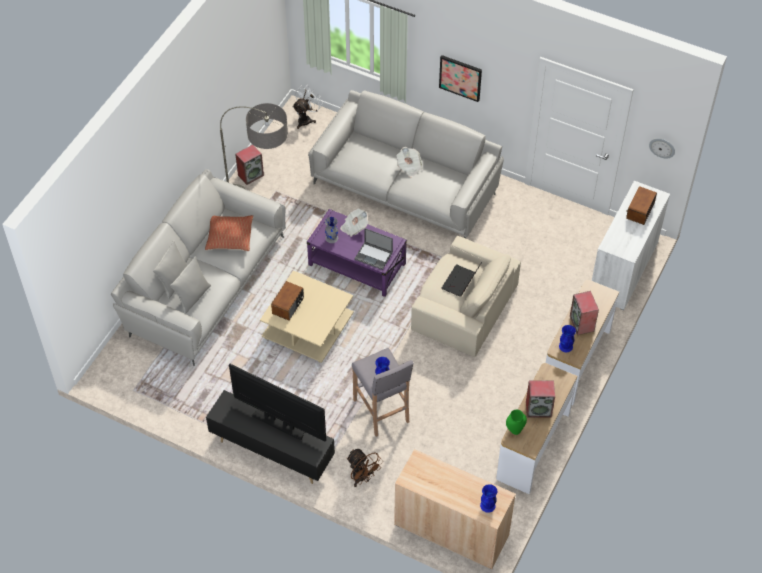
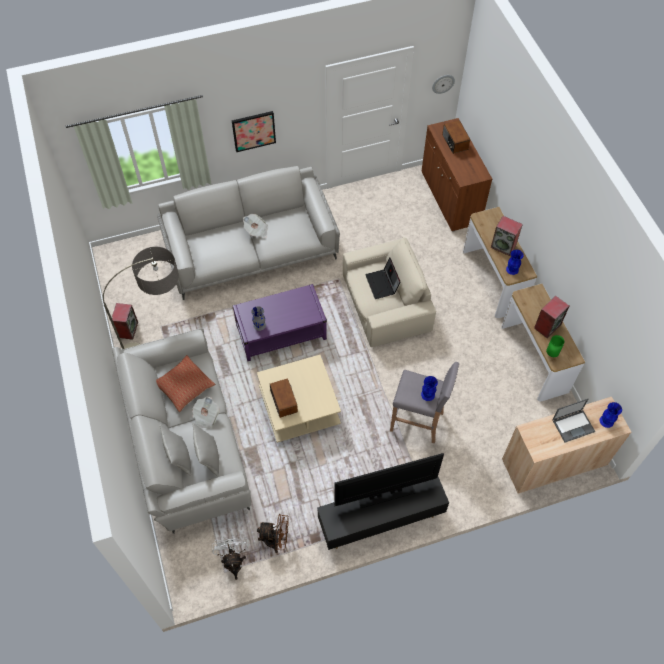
camera: 45 degrees left, 5 degrees up
(306, 119) = (123, 256): white fan -> white fan (234, 561)
(354, 227) = (266, 304): newspaper -> newspaper (205, 417)
(362, 478) = (460, 481): brown fan -> brown fan (276, 541)
(374, 256) = (304, 313): laptop -> laptop (573, 425)
(623, 269) = (450, 198): white cabinet -> brown cabinet

